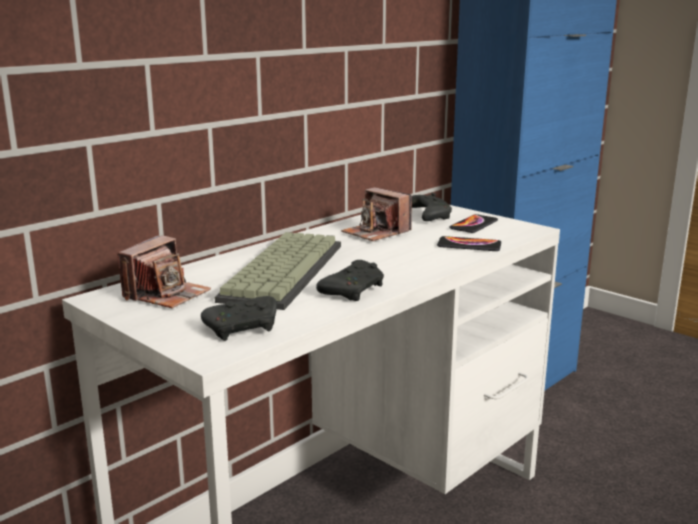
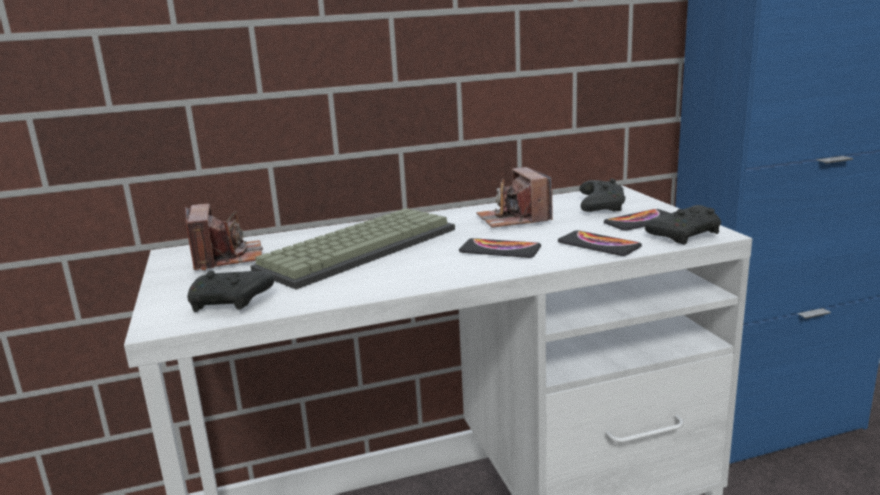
camera: 30 degrees right, 0 degrees up
(166, 295) = (227, 258): camera -> camera turned 75 degrees counterclockwise
(353, 291) = (391, 279): black game controller -> black game controller (686, 235)
(402, 257) = (500, 250): none -> phone

